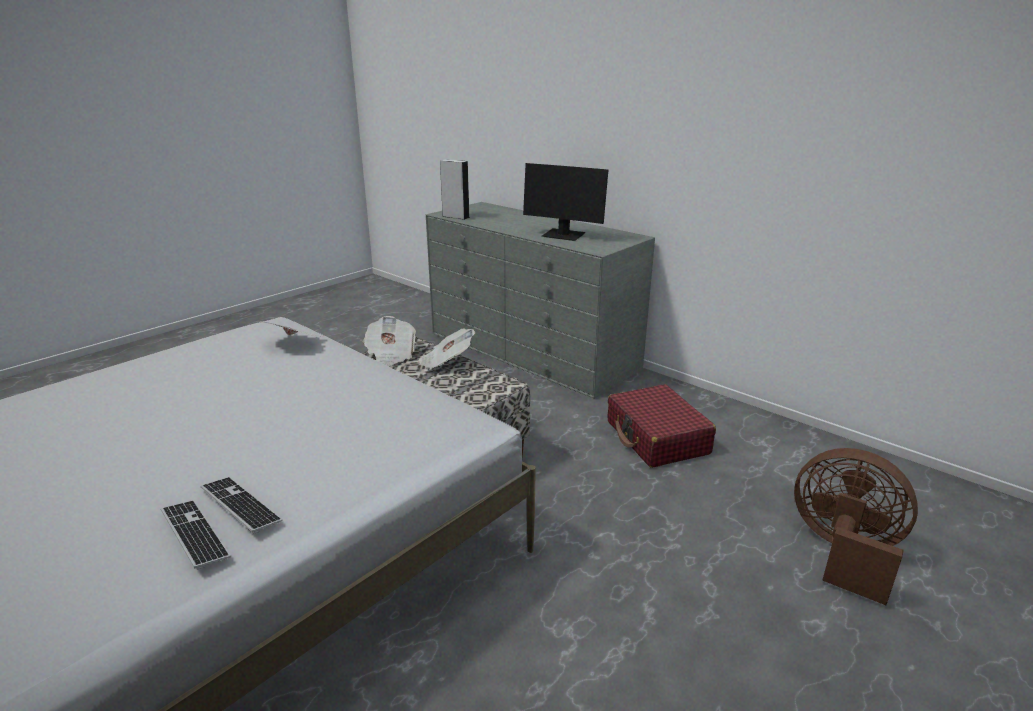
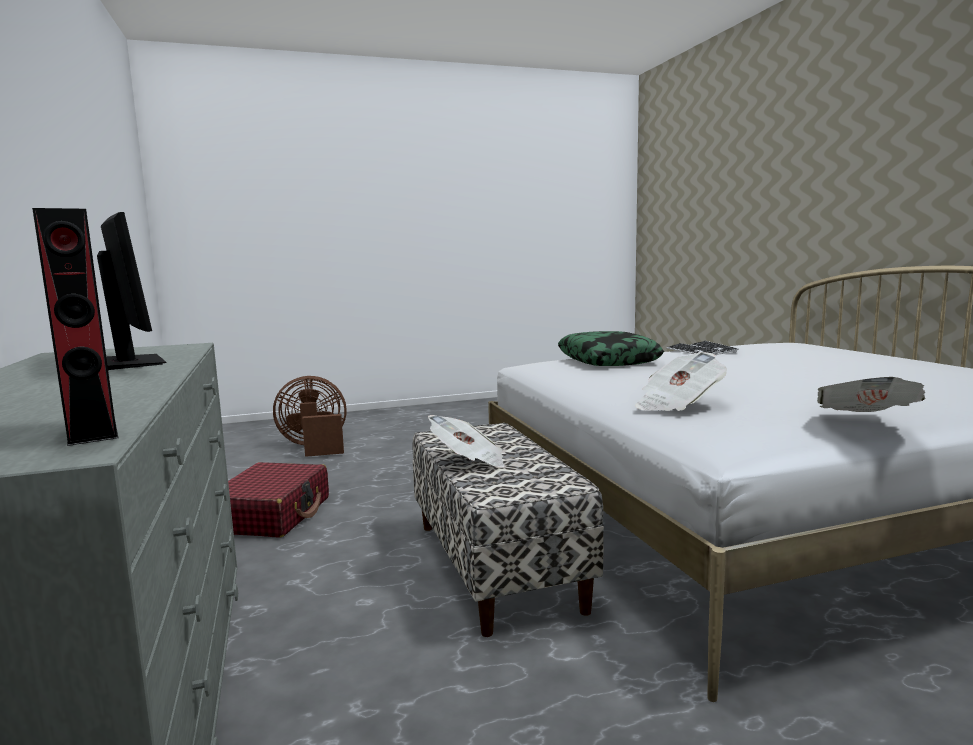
camera: 150 degrees left, 15 degrees down
(370, 435) = (608, 360): none -> pillow
(390, 355) = (534, 482): newspaper -> newspaper (866, 422)
(455, 217) = (92, 430): grey speaker -> red speaker
(843, 553) = (314, 447): brown fan -> brown fan turned 105 degrees clockwise

